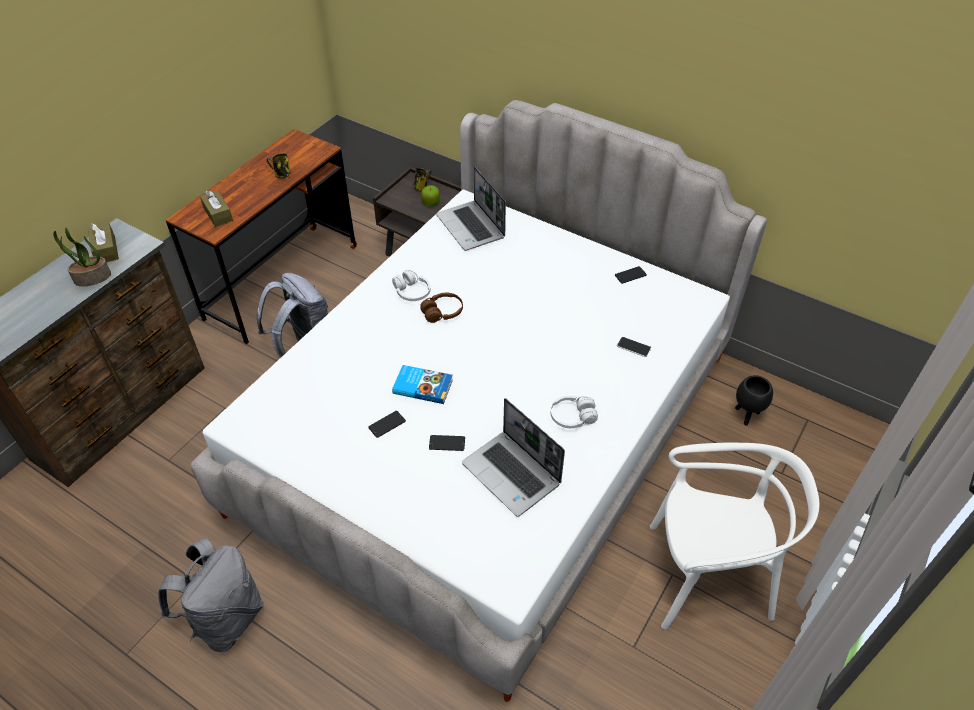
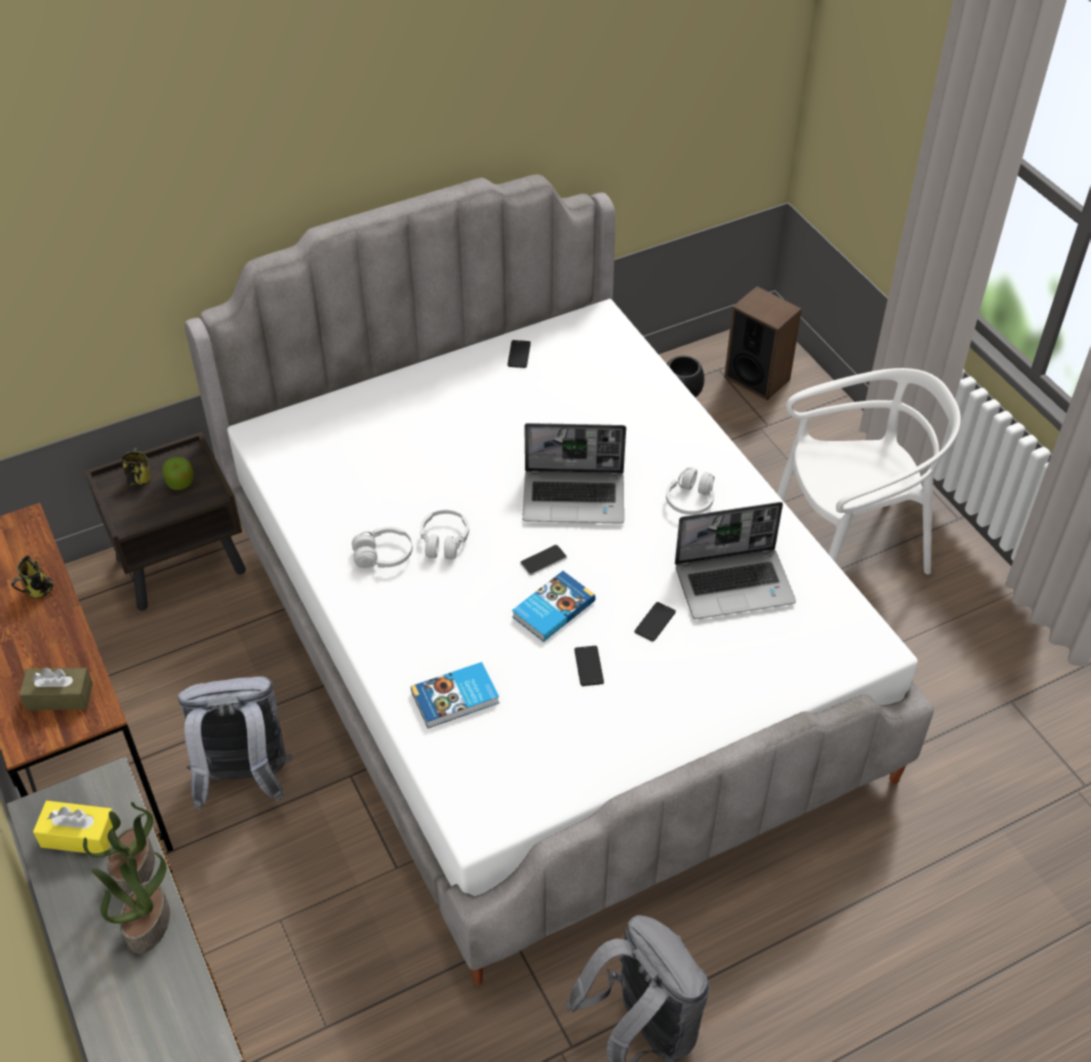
camera: 60 degrees left, 0 degrees up
(60, 298) = (147, 923): none -> potted plant
(106, 250) = (79, 835): brown tissue box -> yellow tissue box
(323, 372) = (456, 698): none -> book
(442, 312) = (444, 541): brown headphones -> white headphones
(471, 227) = (313, 449): laptop -> laptop (575, 497)
(633, 347) = (628, 405): phone -> phone (543, 561)
(707, 576) = (848, 547): white chair -> white chair turned 45 degrees clockwise
(822, 446) = (757, 378): none -> speaker

